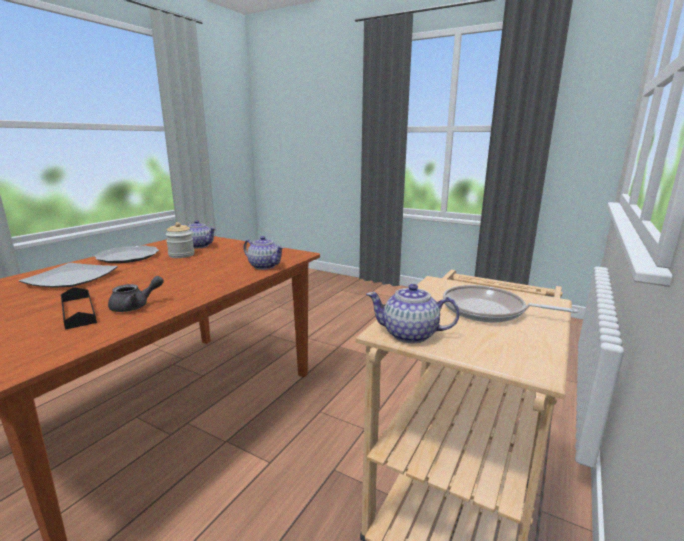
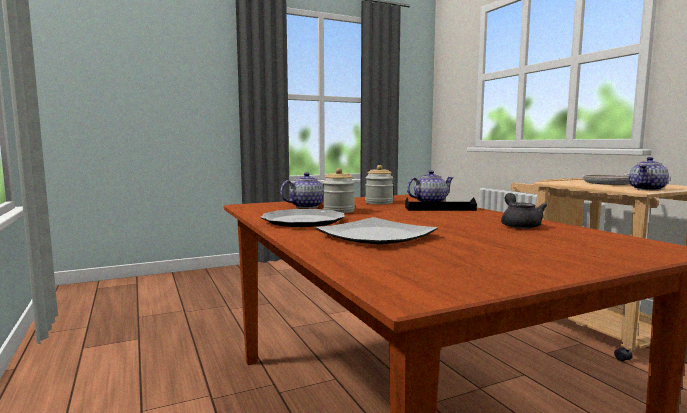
camera: 55 degrees left, 10 degrees down
(78, 311) = (521, 235): black tray -> black tray (440, 209)
(241, 255) = (379, 203): none -> jar

